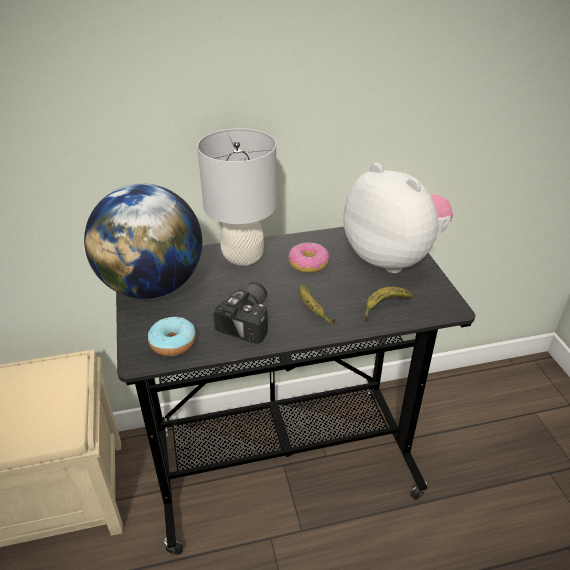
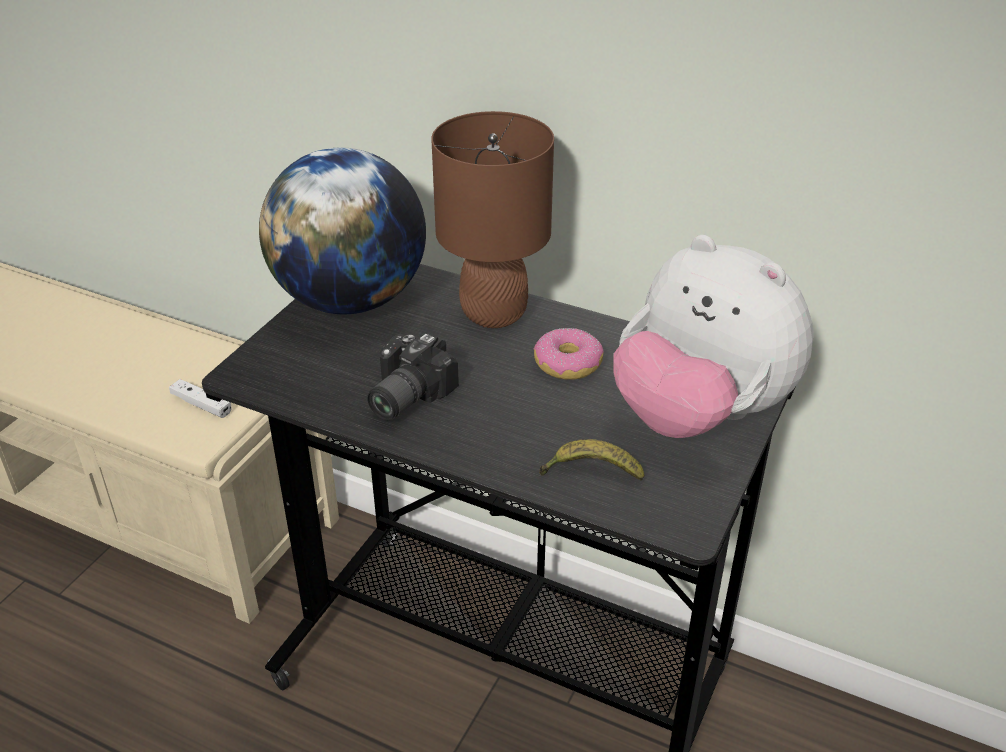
camera: 40 degrees right, 0 degrees up
(41, 411) = (201, 405): none -> white game controller
(173, 343) = (292, 375): donut -> none
(243, 257) = (496, 315): grey table lamp -> brown table lamp
(250, 320) = (403, 396): camera -> camera turned 150 degrees clockwise
(312, 309) = (493, 423): banana -> none
(392, 257) = (700, 415): plush toy -> plush toy turned 135 degrees clockwise

